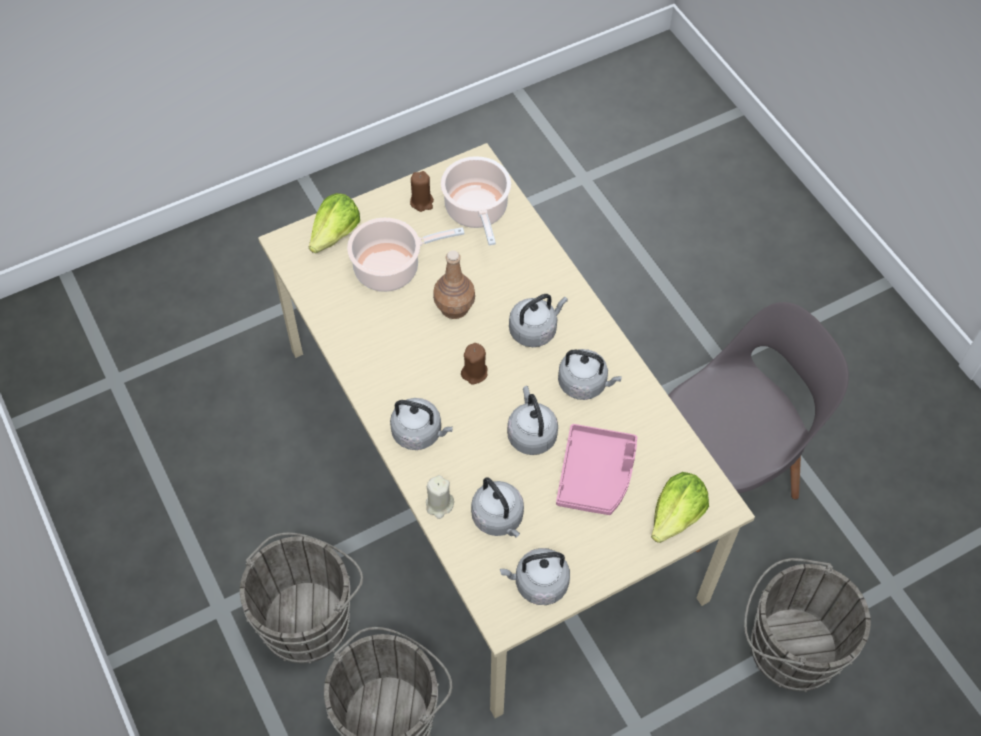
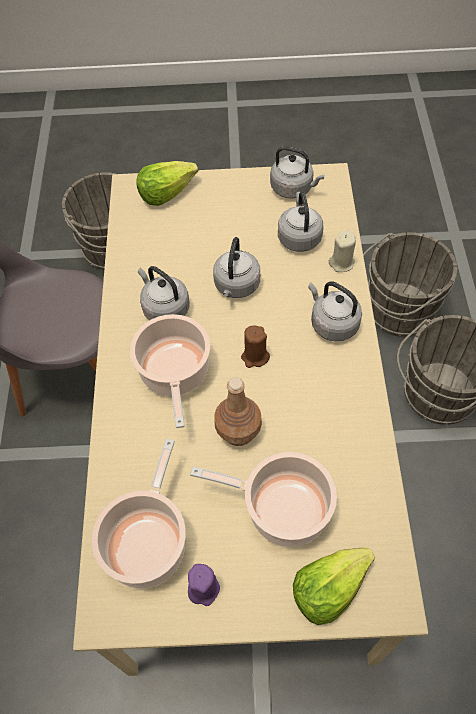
camera: 150 degrees left, 0 degrees up
(422, 202) = (203, 588): brown candle -> purple candle
(535, 330) = (175, 374): grey kettle -> cooking pot
(596, 475) = (205, 238): pink tray -> none

